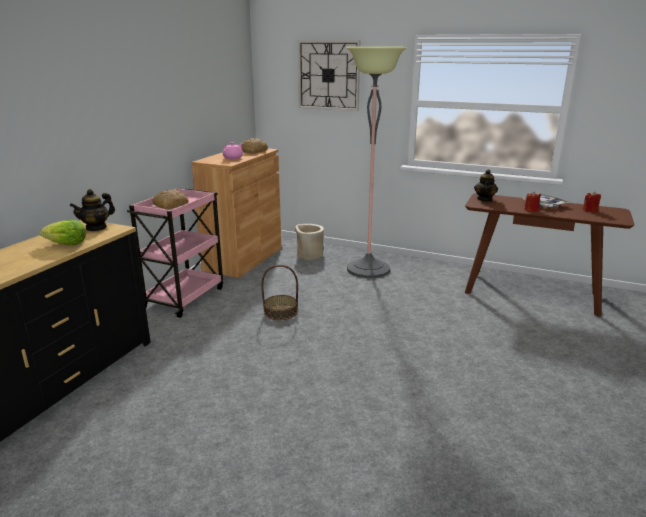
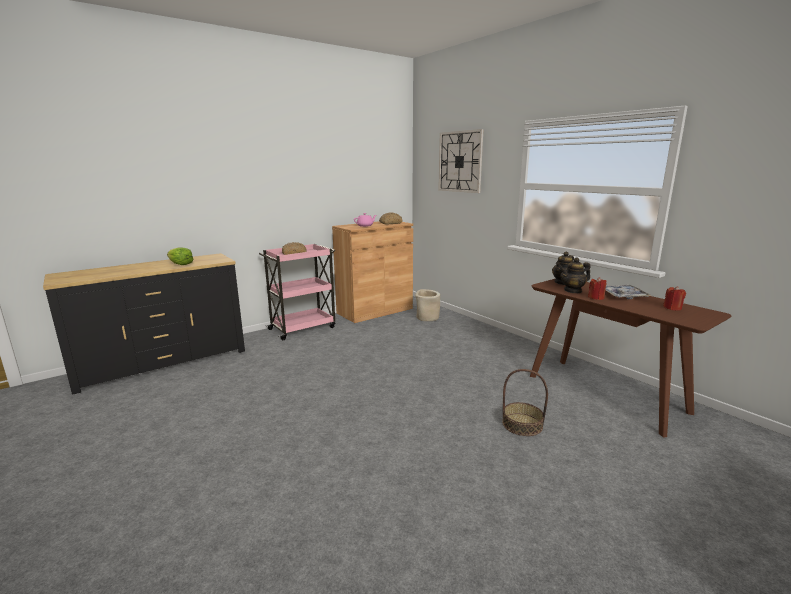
camera: 30 degrees right, 5 degrees down
(96, 227) = (214, 258): teapot -> teapot (573, 291)
(280, 312) = (351, 353): basket -> basket (522, 424)
(368, 269) = (462, 337): floor lamp -> none

